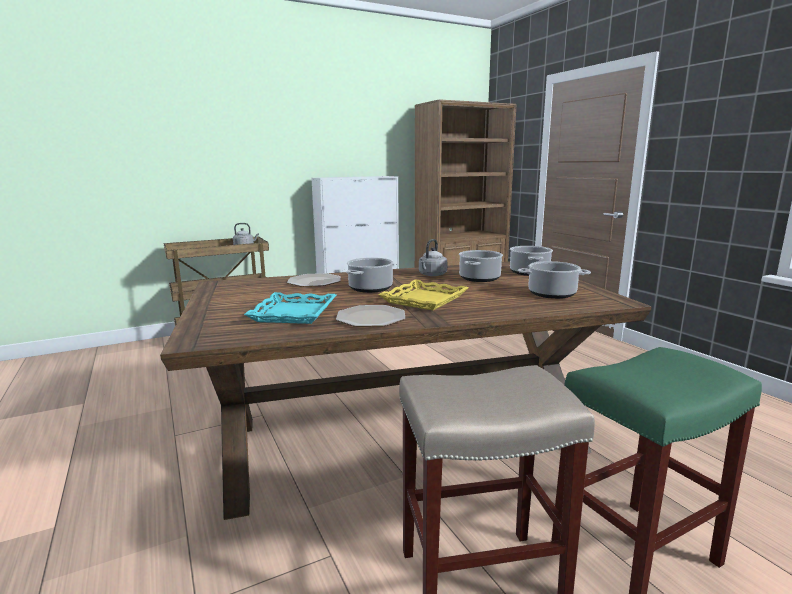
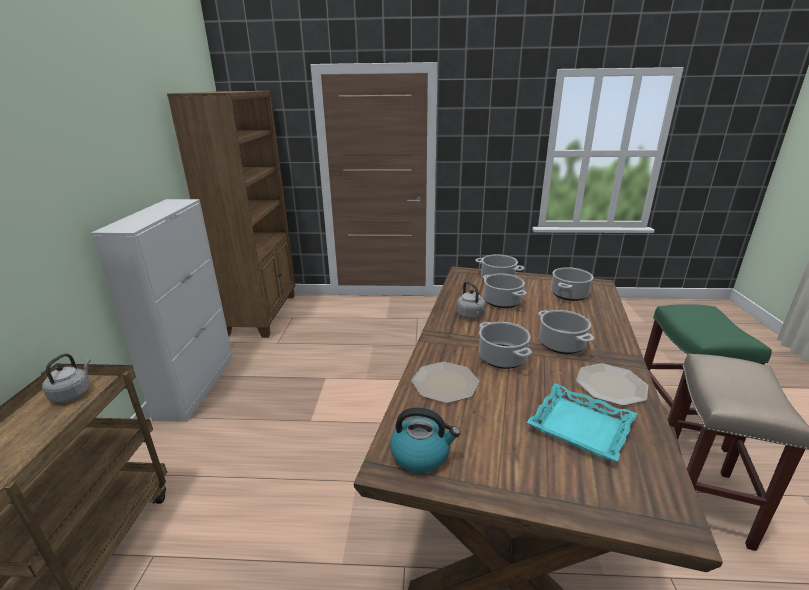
camera: 60 degrees left, 10 degrees up
(230, 287) = (421, 454): none -> kettle
(424, 300) = (562, 344): yellow tray -> cooking pot

